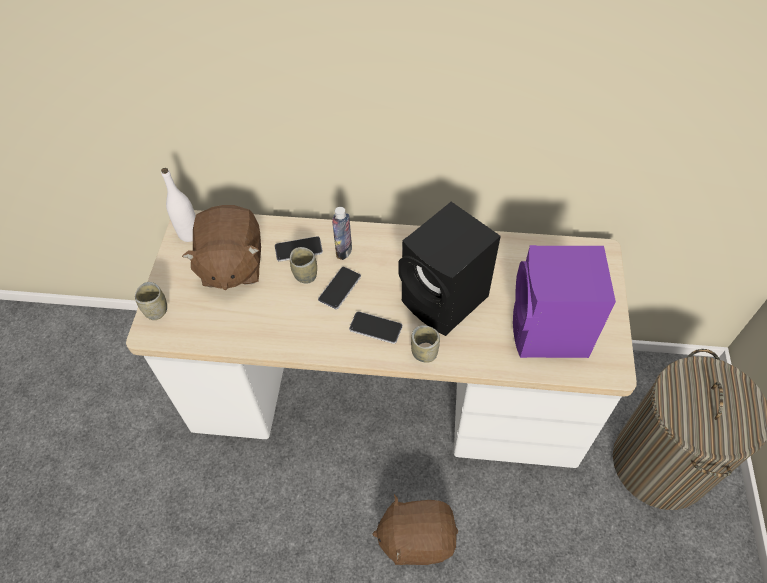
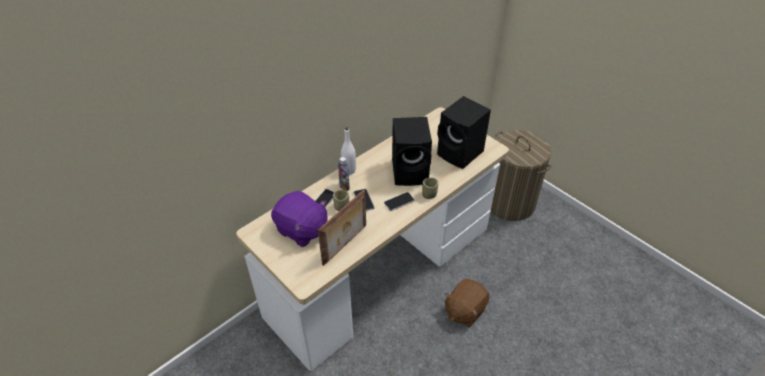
camera: 50 degrees left, 10 degrees down
(156, 310) = (294, 275): cup -> none
(189, 234) = (260, 235): white bottle -> white bottle (349, 170)
(231, 265) = (302, 230): brown plush toy -> purple plush toy
(246, 326) = (345, 245): none -> picture frame
(549, 334) = (461, 154): purple speaker -> black speaker

